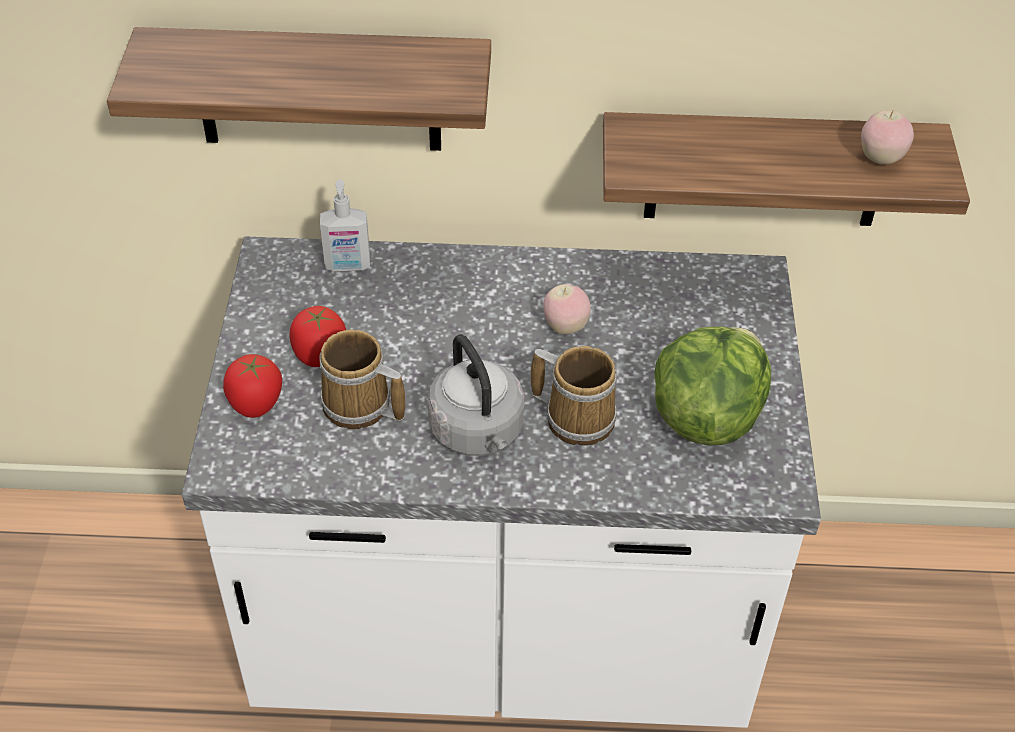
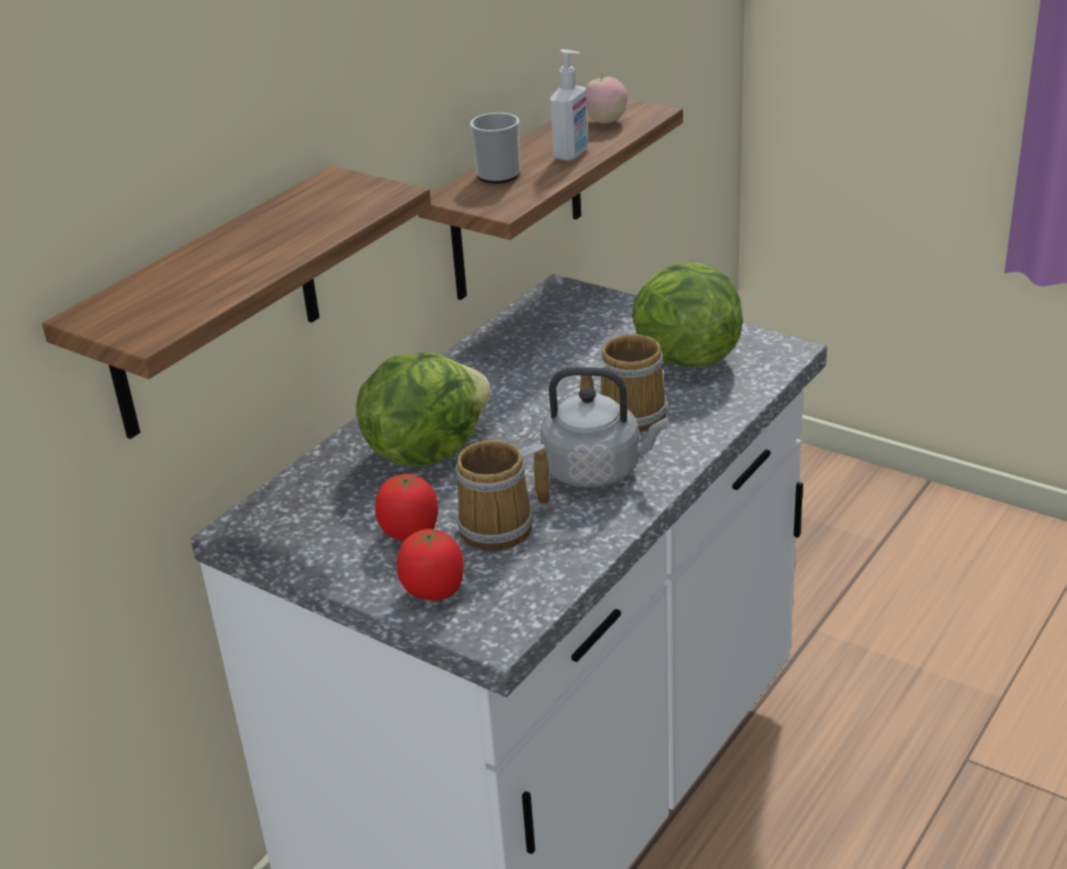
camera: 55 degrees left, 15 degrees down
(348, 266) = (312, 483): soap dispenser -> soap dispenser (572, 154)
(435, 309) = (425, 450): none -> lettuce
(565, 327) = (521, 391): apple -> none
(701, 135) = (498, 172): none -> mug

